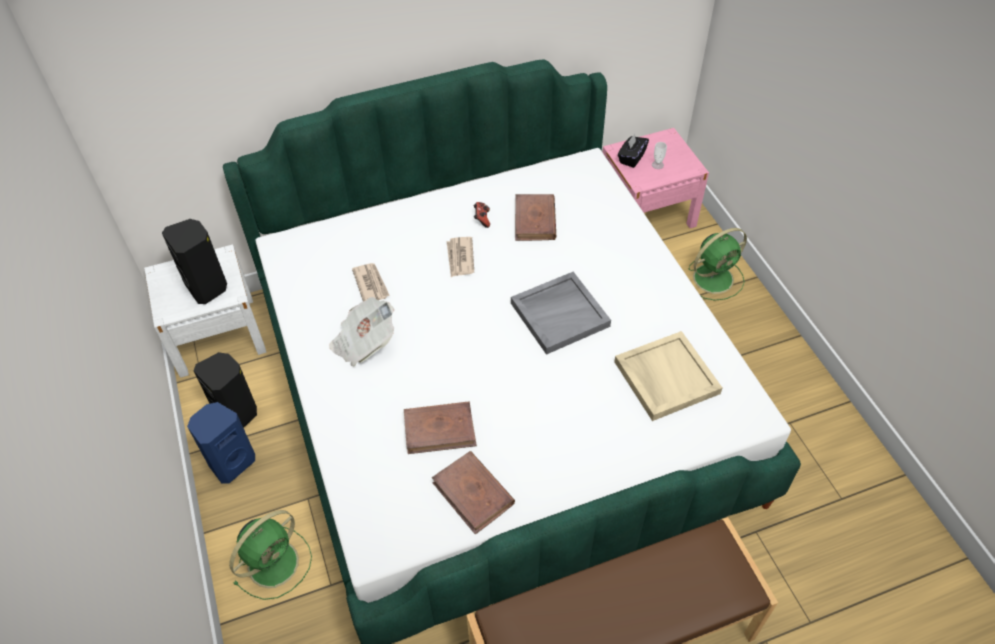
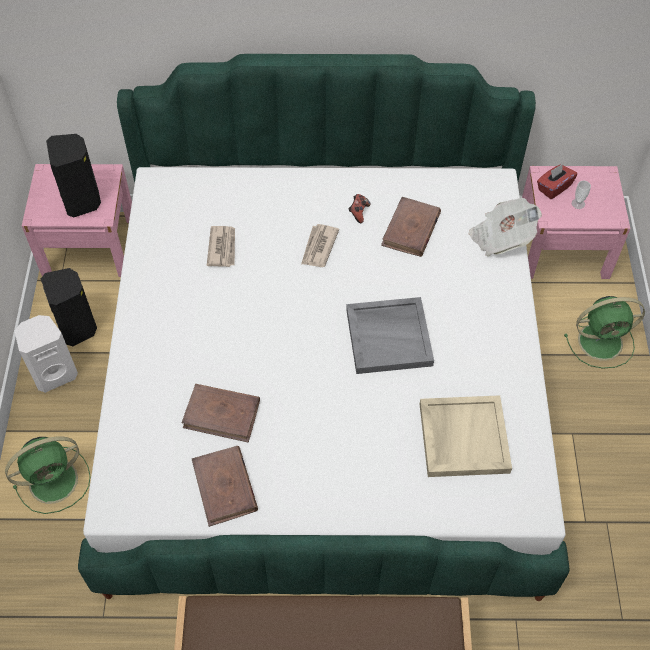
camera: 20 degrees right, 5 degrees up
(217, 335) = (89, 246): white nightstand -> pink nightstand
(231, 462) = (54, 373): blue speaker -> white speaker
(364, 342) = (190, 304): newspaper -> newspaper (501, 237)
(631, 158) = (553, 188): black tissue box -> red tissue box

